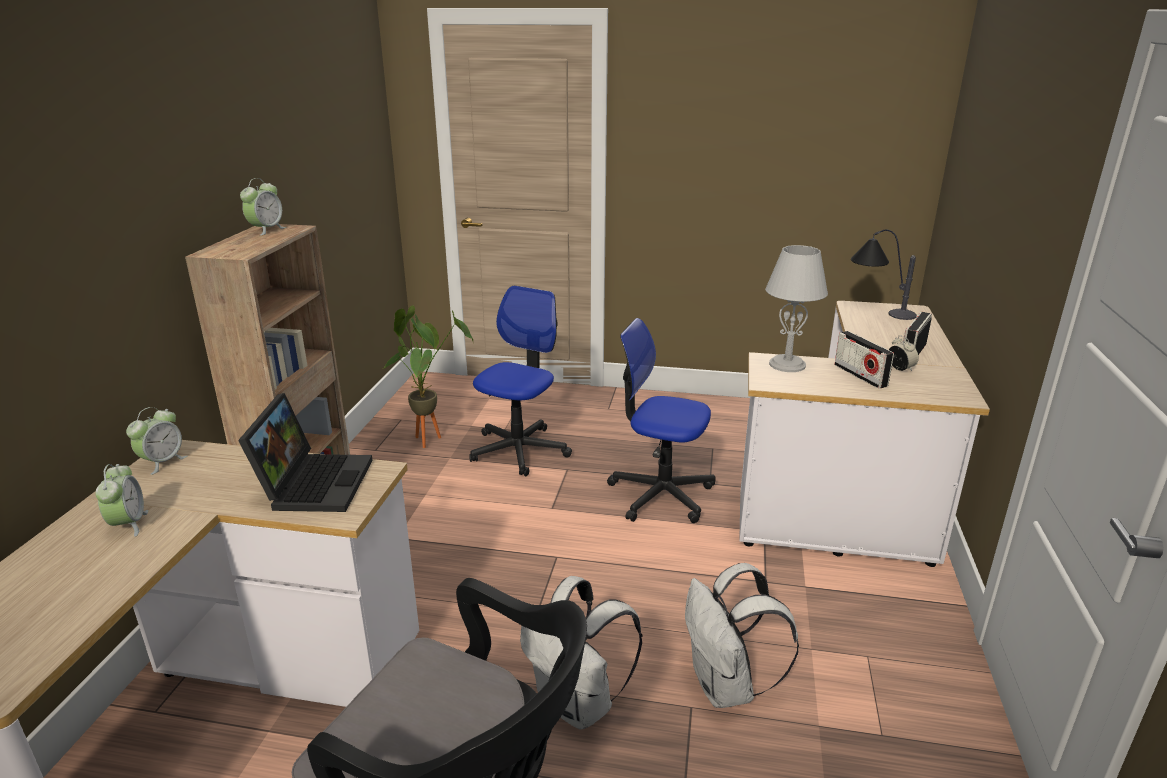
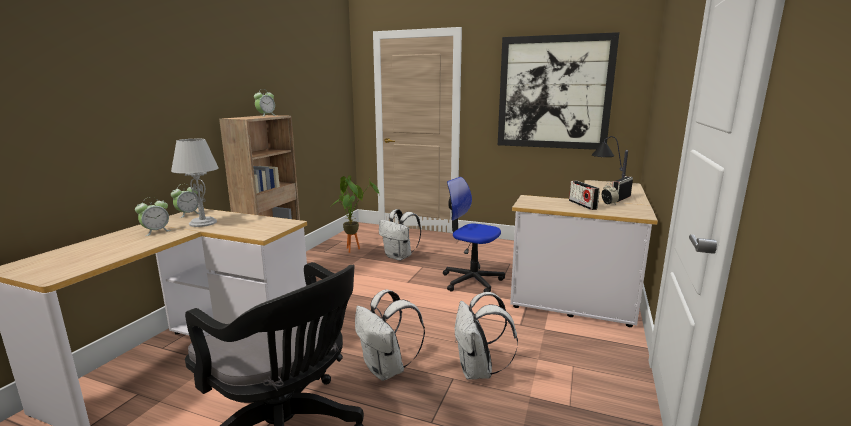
camera: 10 degrees right, 10 degrees down
(128, 524) = (156, 232): alarm clock -> alarm clock turned 45 degrees clockwise
(314, 482) = (255, 224): laptop -> none
(519, 450) = (399, 257): office chair -> white backpack
(780, 140) = (554, 93): none -> picture
(787, 365) = (540, 199): grey table lamp -> grey table lamp (202, 223)

